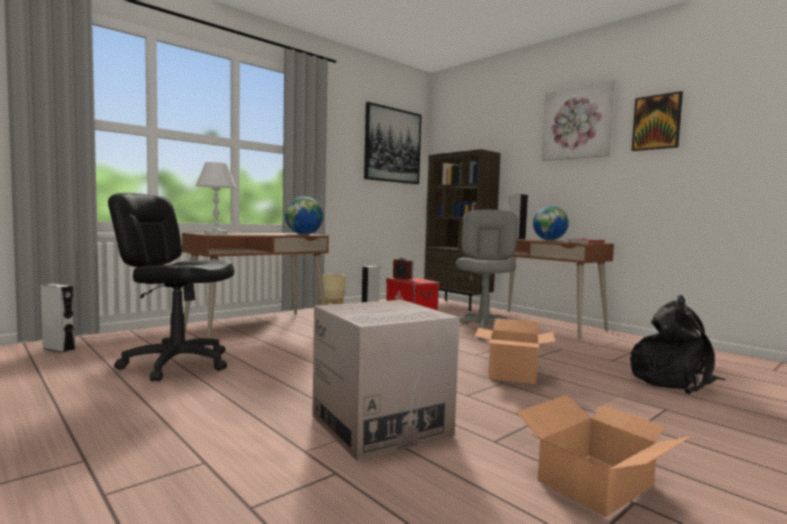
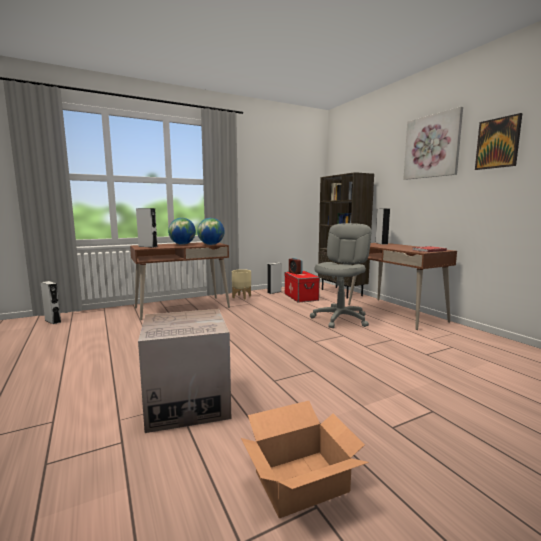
camera: 15 degrees right, 5 degrees up
(177, 364) = (107, 337): black office chair -> none
(216, 233) = (148, 246): white table lamp -> grey speaker
(392, 145) = (295, 171): picture -> none
(513, 375) = (328, 363): cardboard box -> none
(549, 240) = (405, 246): globe -> globe (182, 244)
(673, 380) = (467, 380): black backpack -> none

